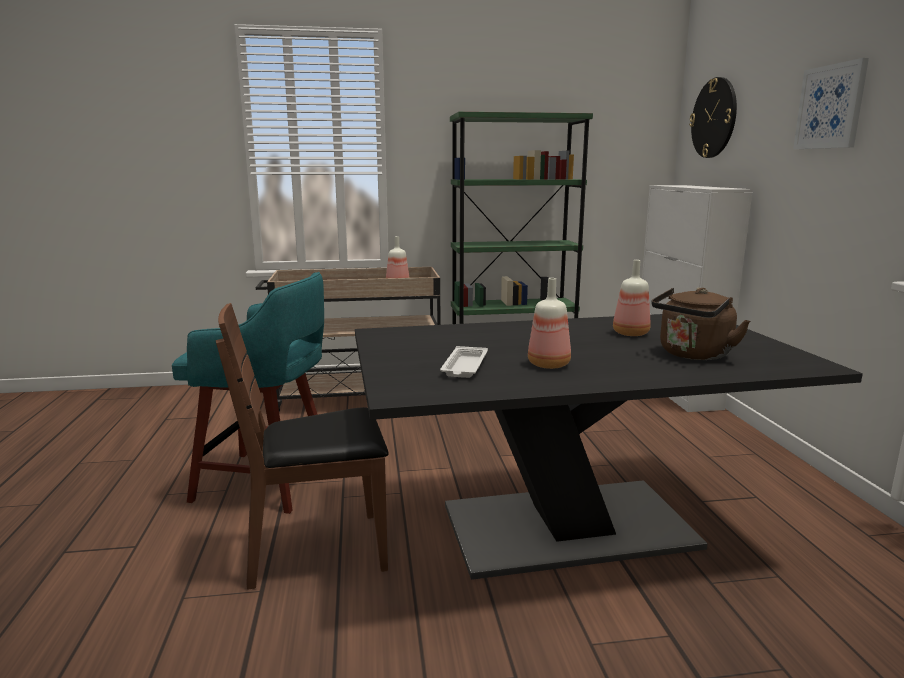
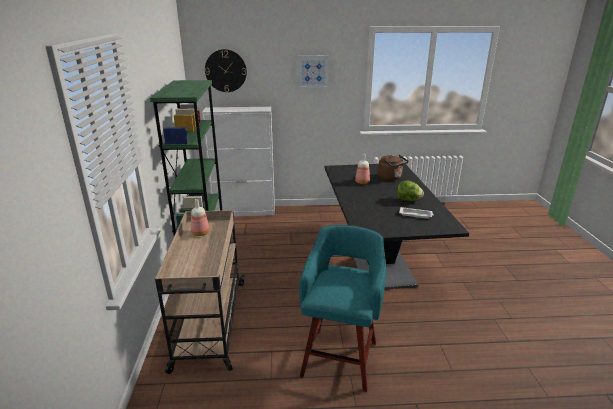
camera: 85 degrees left, 10 degrees up
(318, 550) = (407, 329): brown chair -> none
(549, 364) = (408, 200): bottle -> lettuce

